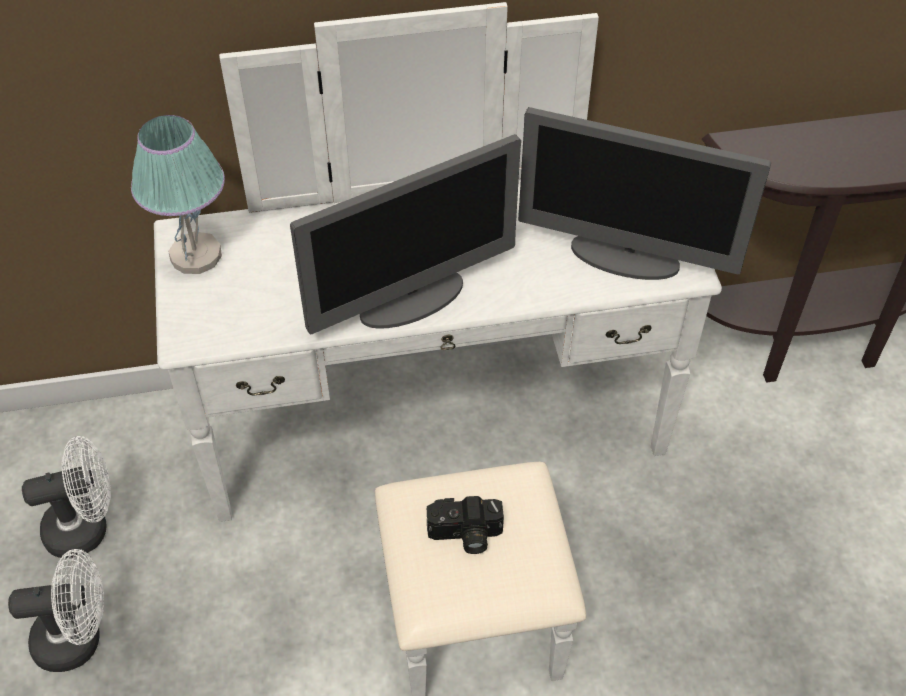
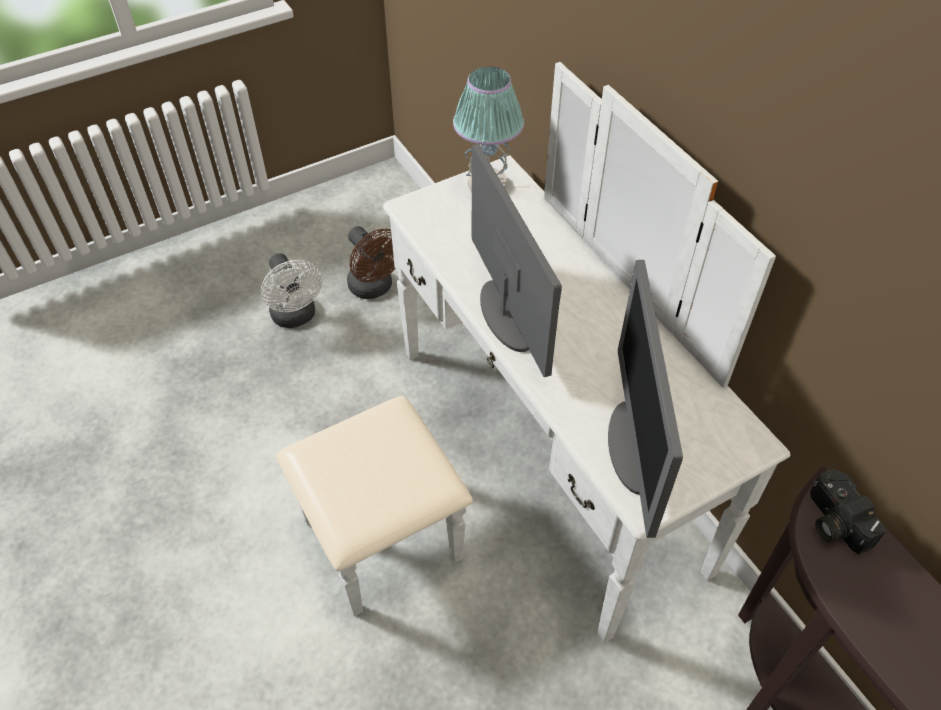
camera: 70 degrees right, 0 degrees up
(87, 527) = (374, 288): white fan -> brown fan
(413, 300) = (506, 315): monitor -> monitor turned 150 degrees counterclockwise
(465, 535) = (370, 458): camera -> camera (833, 522)

